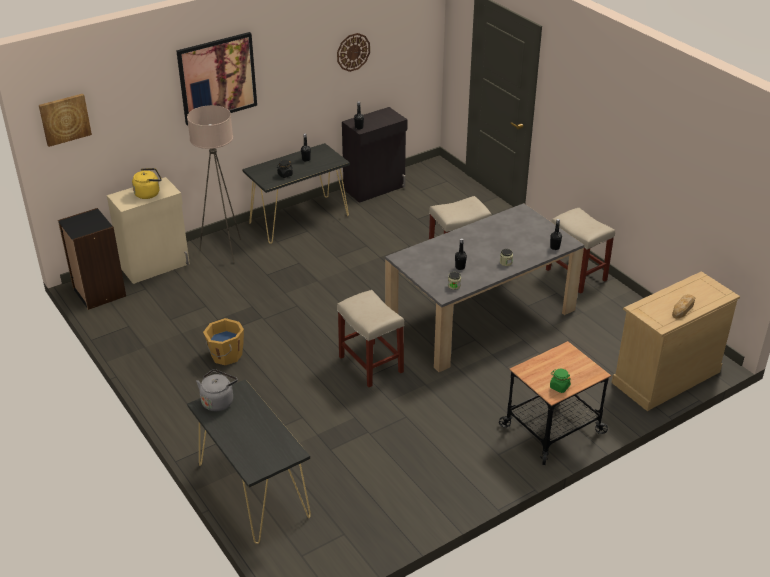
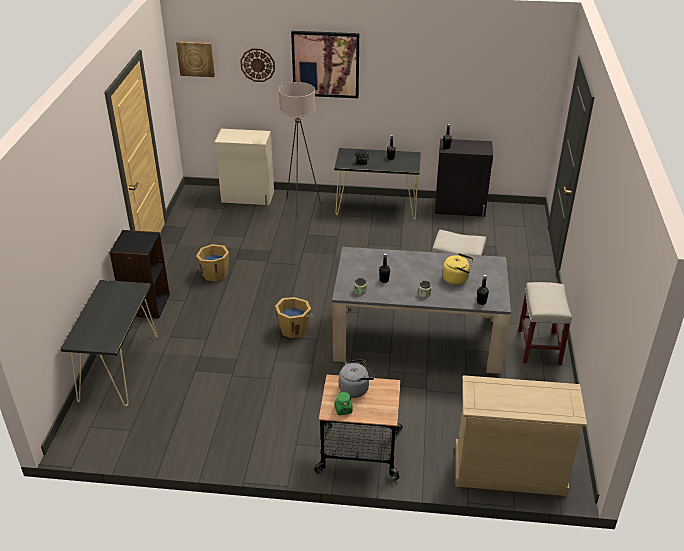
camera: 40 degrees right, 0 degrees up
(98, 292) = (196, 198): black bookcase -> black bookcase (145, 305)
(149, 193) = (246, 137): yellow kettle -> yellow kettle (457, 279)
(218, 401) = (117, 288): grey kettle -> grey kettle (355, 388)
(353, 52) = (460, 79): wall clock -> wall clock (257, 65)
(370, 364) = (294, 329): beige stool -> orange bucket
(683, 308) = (515, 404): bread -> none

